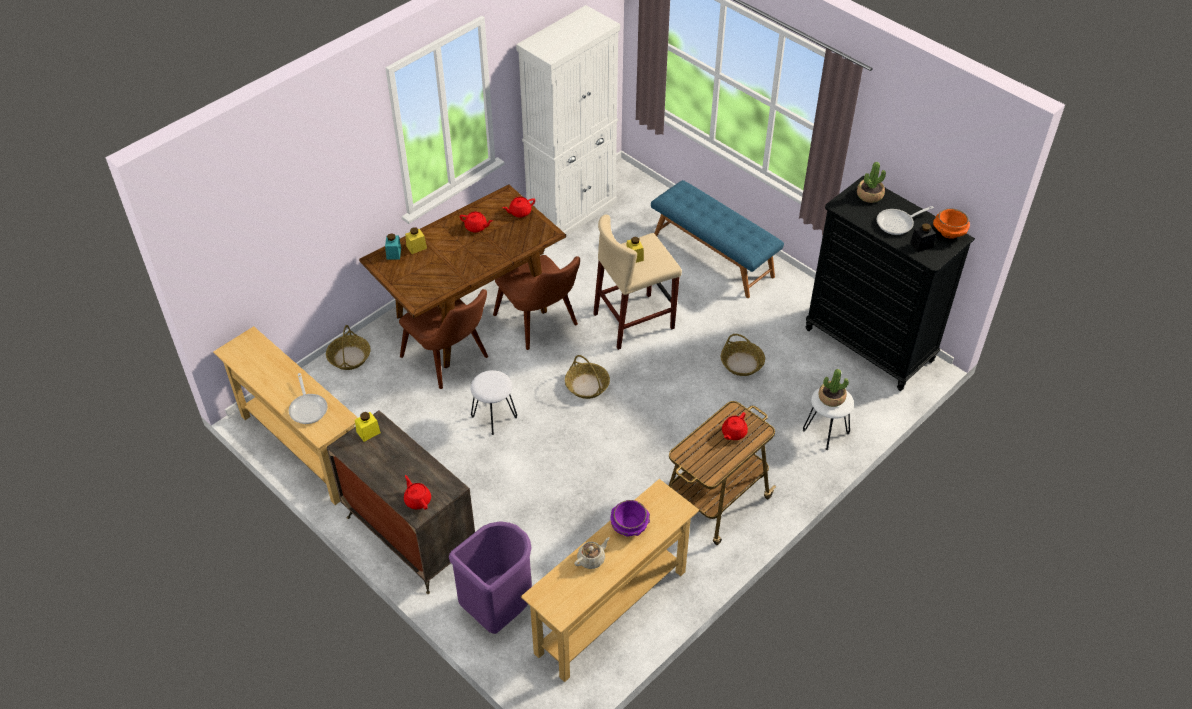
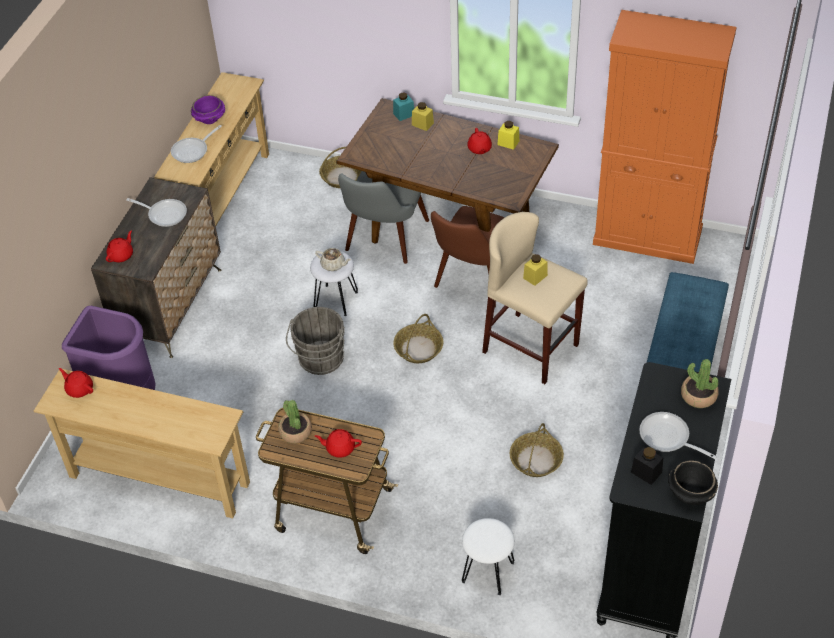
camera: 65 degrees right, 0 degrees up
(368, 432) = (178, 193): yellow jar -> yellow jar (508, 143)
(388, 451) = (164, 214): none -> frying pan
(452, 361) = (383, 242): brown chair -> grey chair
(519, 212) = (524, 168): red teapot -> red teapot (79, 389)
(554, 452) = (320, 360): none -> grey bucket
(572, 212) = (648, 237): white cabinet -> orange cabinet
(591, 559) = (122, 399): beige teapot -> beige teapot (333, 265)
(629, 526) = (173, 411): purple bowl -> purple bowl (210, 119)
(831, 397) = (488, 535): potted plant -> potted plant (295, 432)
(948, 233) = (690, 492): orange bowl -> black bowl

